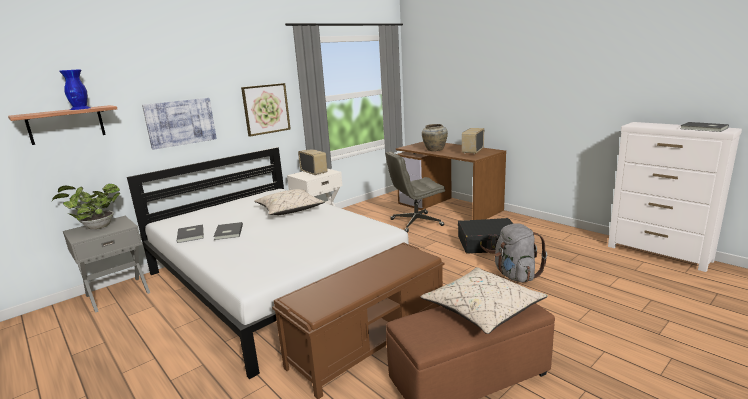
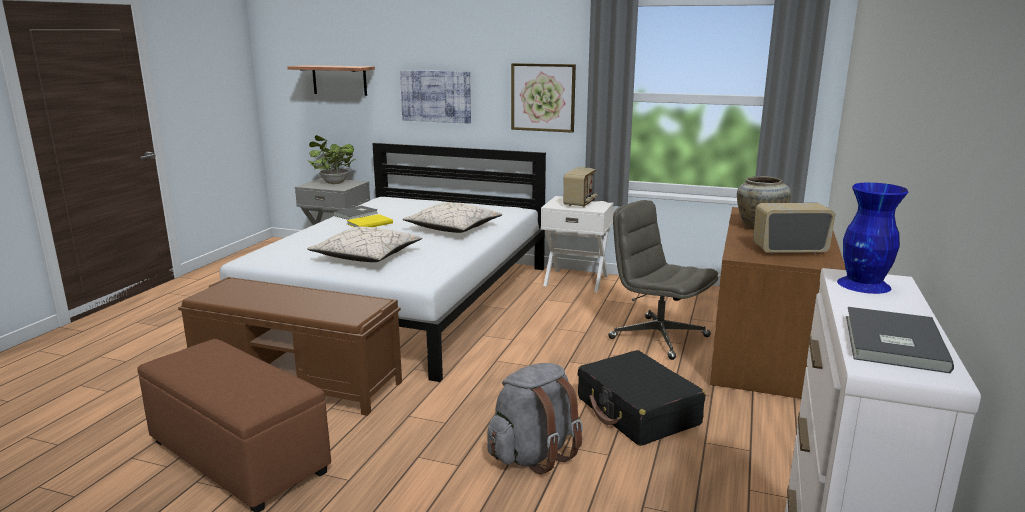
camera: 60 degrees right, 0 degrees up
(80, 108) = (342, 66): blue vase -> blue vase (863, 285)
(227, 232) = (368, 223): grey book -> yellow book
(482, 310) = (241, 378): beige pillow -> beige pillow (367, 257)

